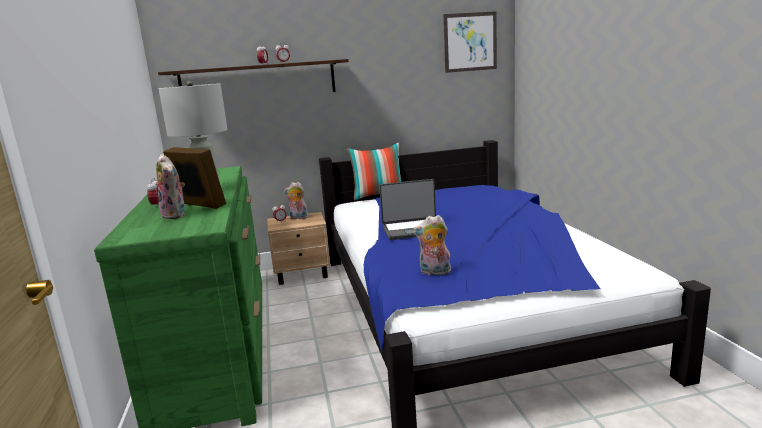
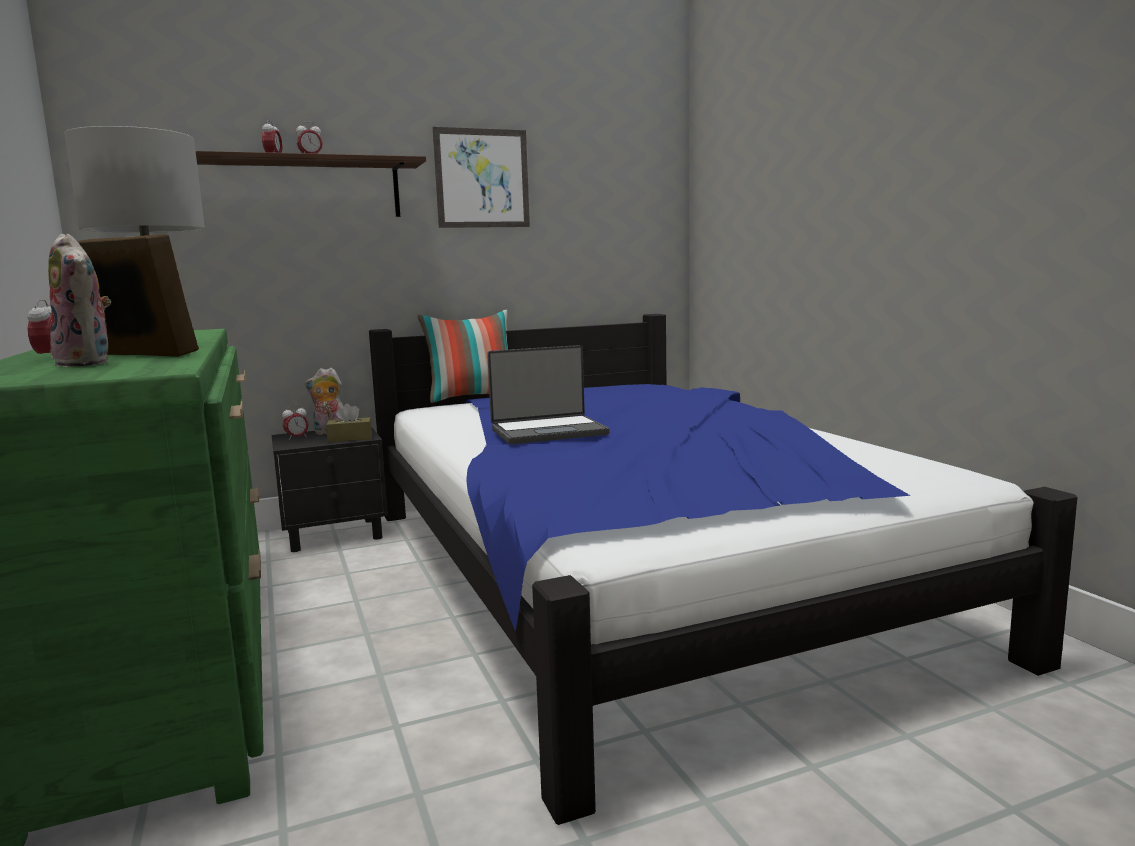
camera: 10 degrees left, 5 degrees down
(303, 274) = (336, 535): beige nightstand -> black nightstand
(309, 222) = (350, 438): none -> brown tissue box
(434, 272) = (606, 483): plush toy -> none
(470, 42) = (622, 153): picture -> picture (482, 178)

